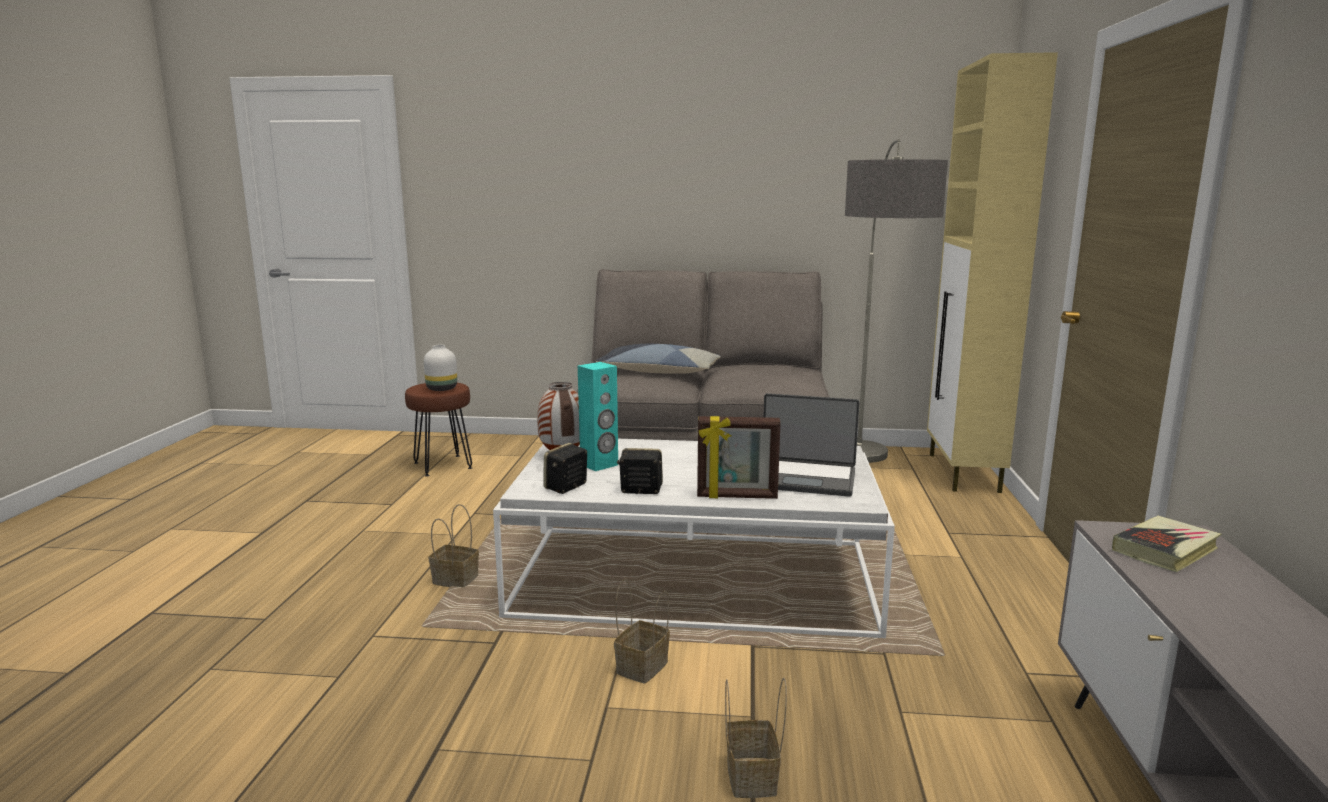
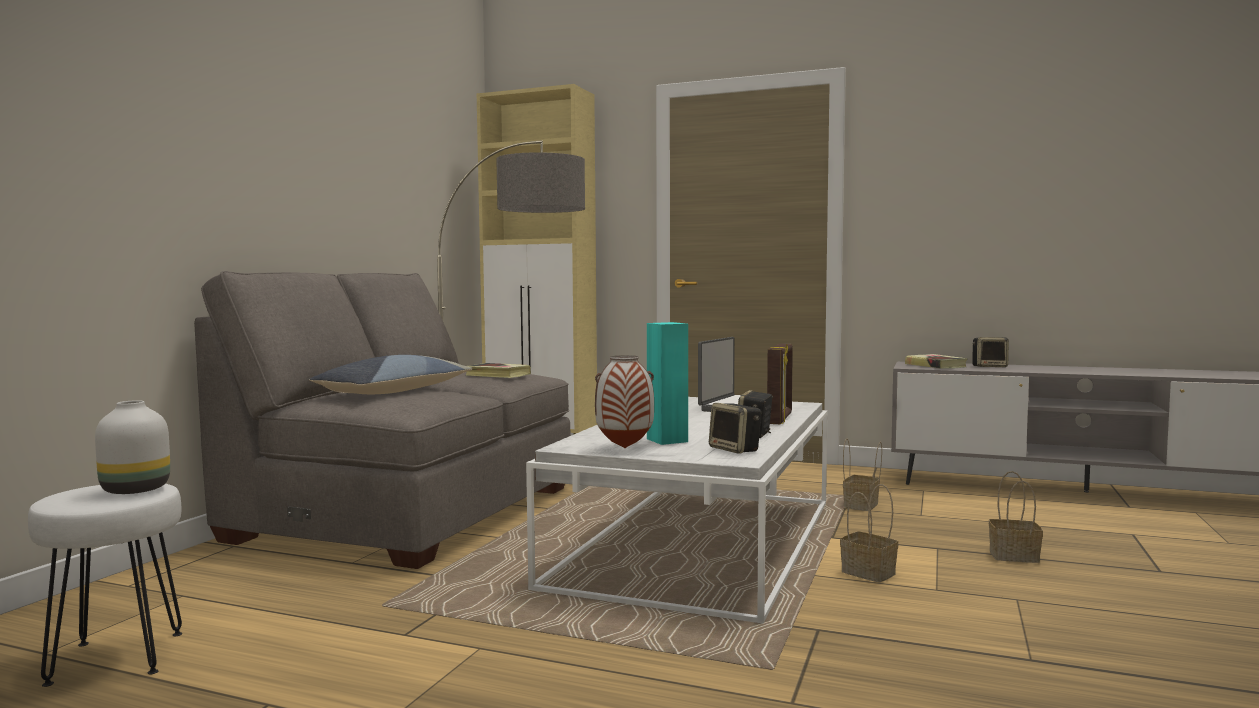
camera: 75 degrees left, 10 degrees down
(443, 465) = (116, 657): brown stool -> white stool
(453, 580) = (642, 650): basket -> basket (861, 505)
(762, 379) = (497, 375): none -> book
(1228, 595) = (990, 367): none -> speaker

